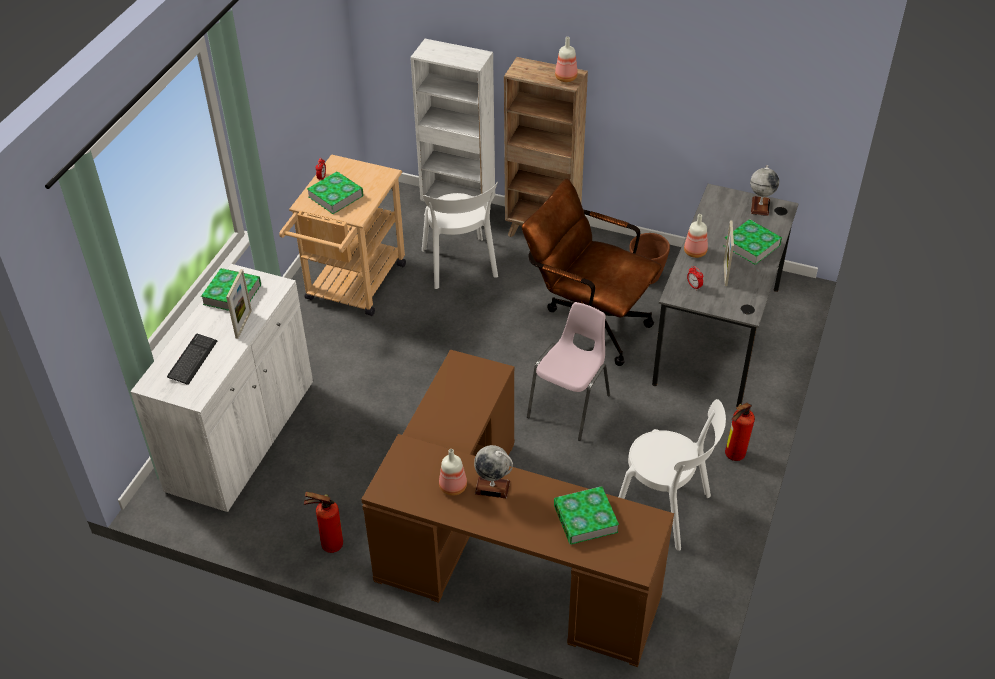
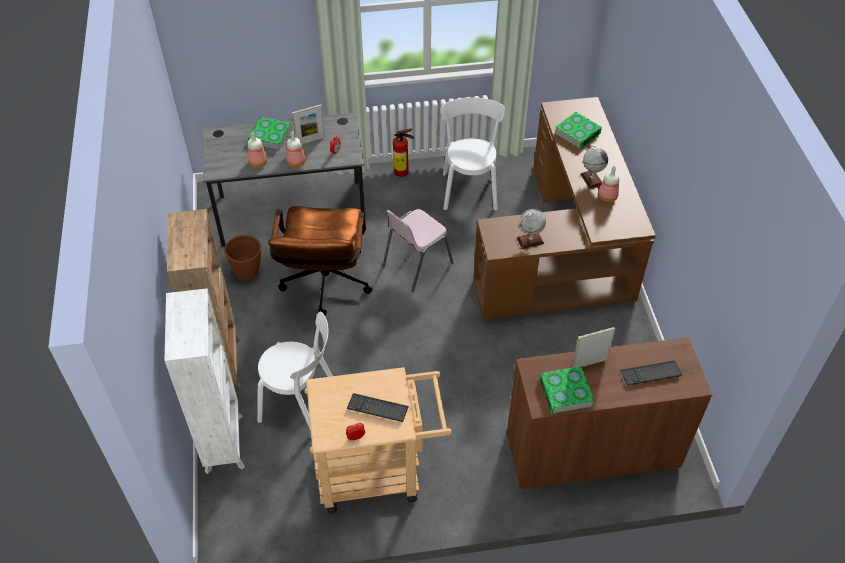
camera: 120 degrees left, 5 degrees up
(242, 436) = (592, 450): white cabinet -> brown cabinet
(329, 545) = (632, 339): fire extinguisher -> none
(335, 196) = (377, 408): book -> keyboard
(460, 265) = (301, 403): white chair -> white chair turned 60 degrees clockwise
(565, 78) = (190, 222): bottle -> bottle (258, 162)
(570, 406) = (416, 265): pink chair -> pink chair turned 45 degrees counterclockwise
(760, 206) = (219, 144): globe -> globe (530, 240)

